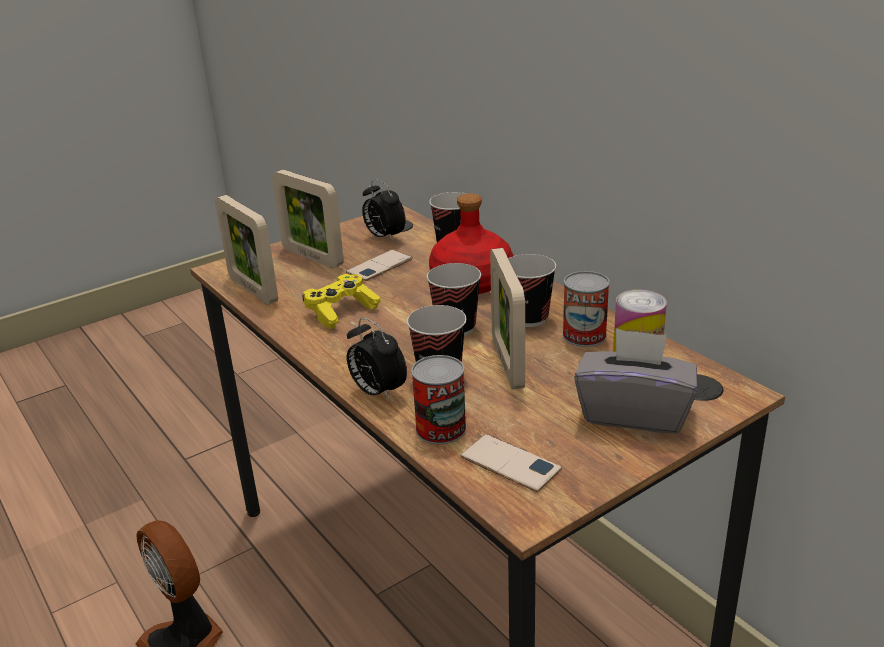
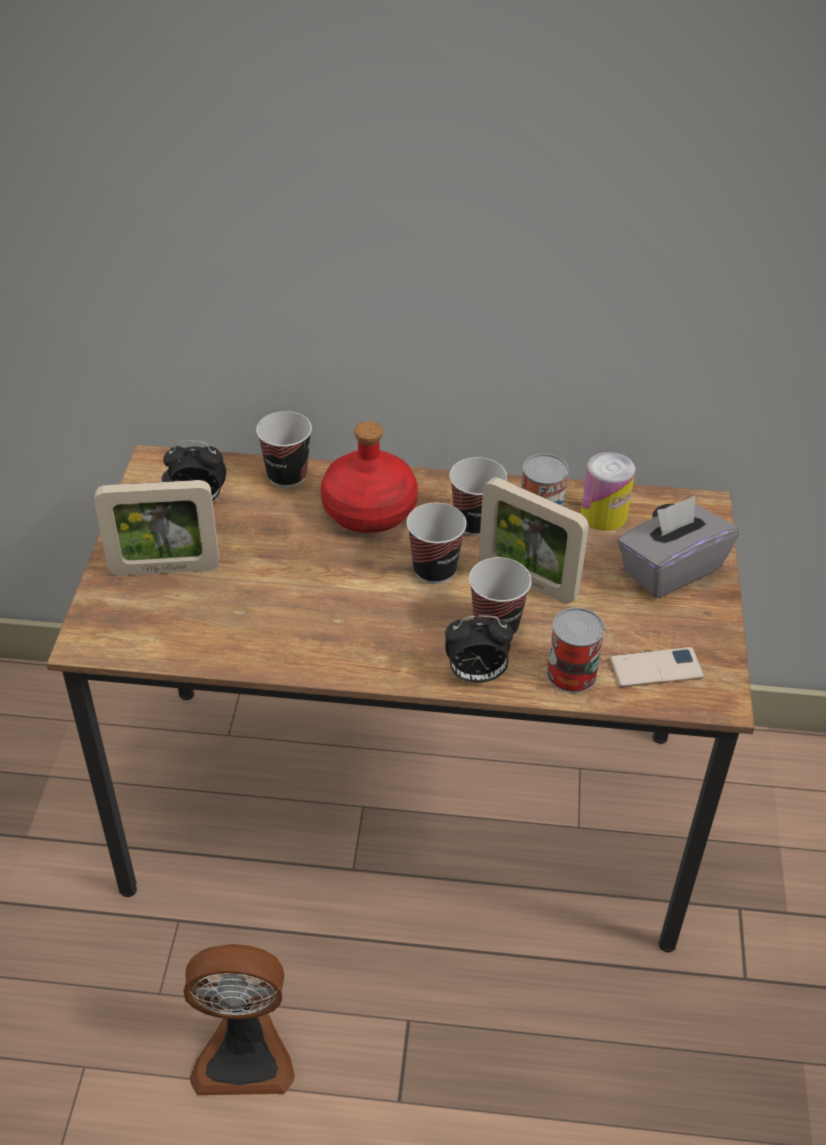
camera: 50 degrees left, 15 degrees up
(253, 290) = (174, 646): picture frame -> none
(341, 311) = (308, 615): yellow game controller -> none
(379, 266) = (254, 540): phone -> none

